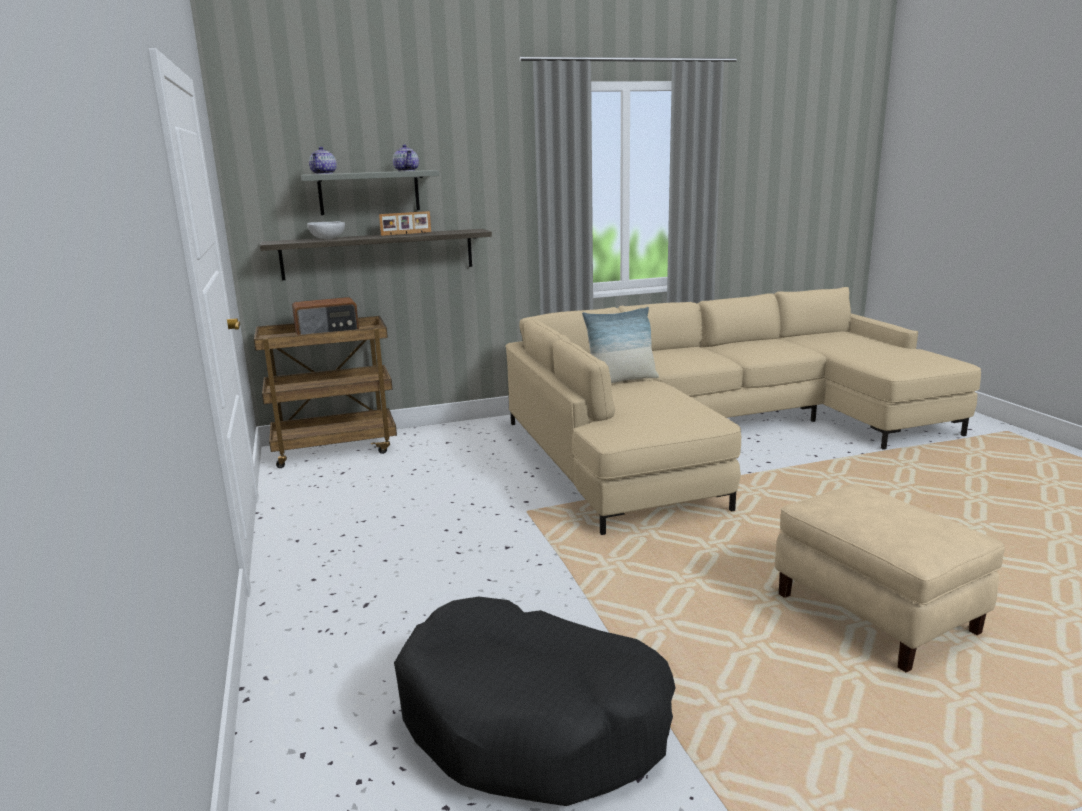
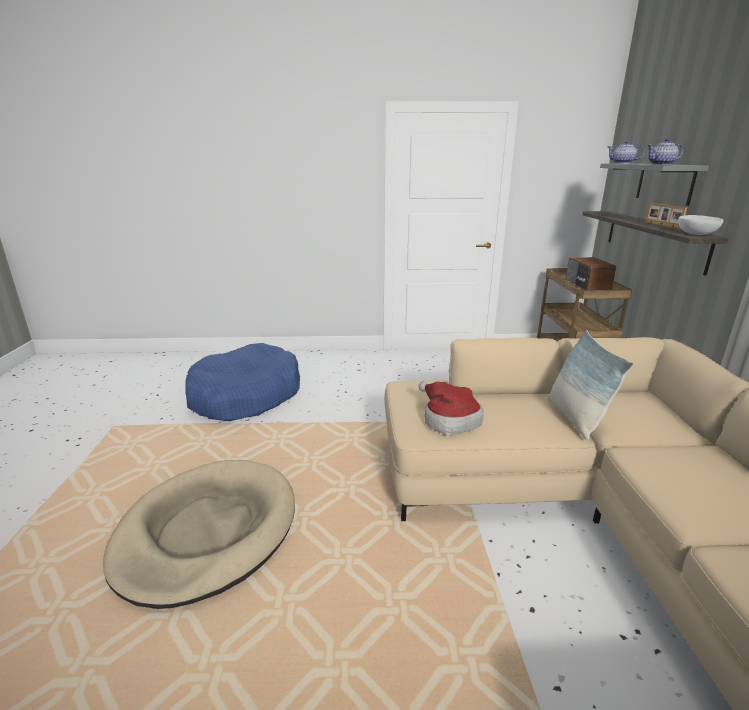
camera: 105 degrees right, 5 degrees up
(327, 239) = (618, 216): white bowl -> white bowl (696, 234)
(533, 721) = (245, 396): black dog bed -> blue dog bed
(679, 412) = (448, 420): none -> hat
(876, 613) = (207, 532): beige ottoman -> beige dog bed

